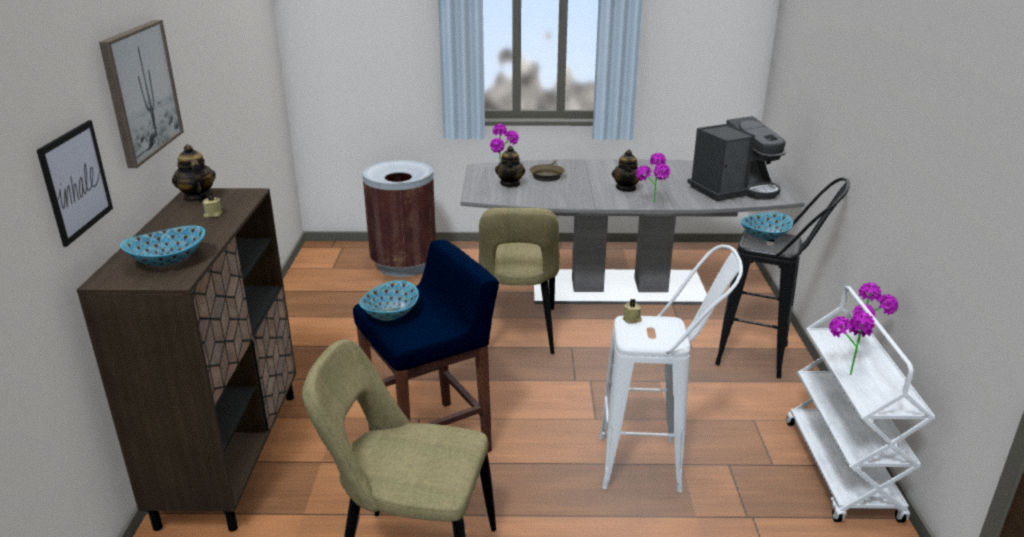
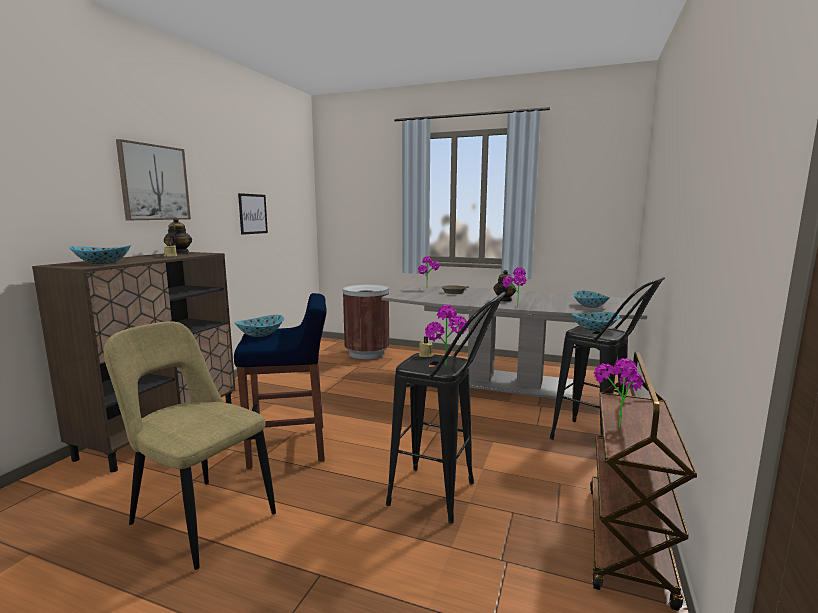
camera: 20 degrees right, 15 degrees down
(76, 181) = (63, 206): picture -> picture (253, 214)
(510, 184) = (424, 293): teapot -> none
(518, 333) = (408, 397): beige chair -> none
(655, 464) = (445, 497): white stool -> black stool
(734, 190) = (590, 306): coffee machine -> bowl
(841, 470) = (628, 543): white cart -> brown cart
(864, 346) = (651, 411): potted plant -> potted plant (446, 368)

